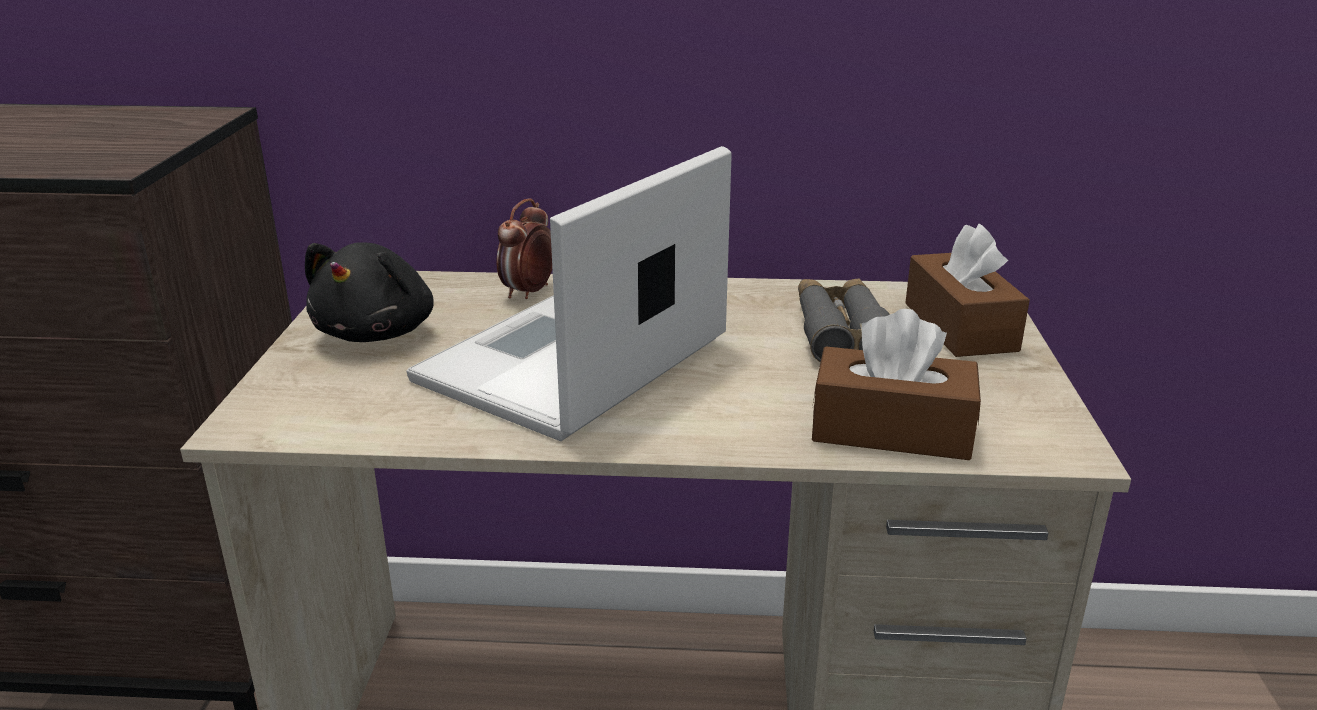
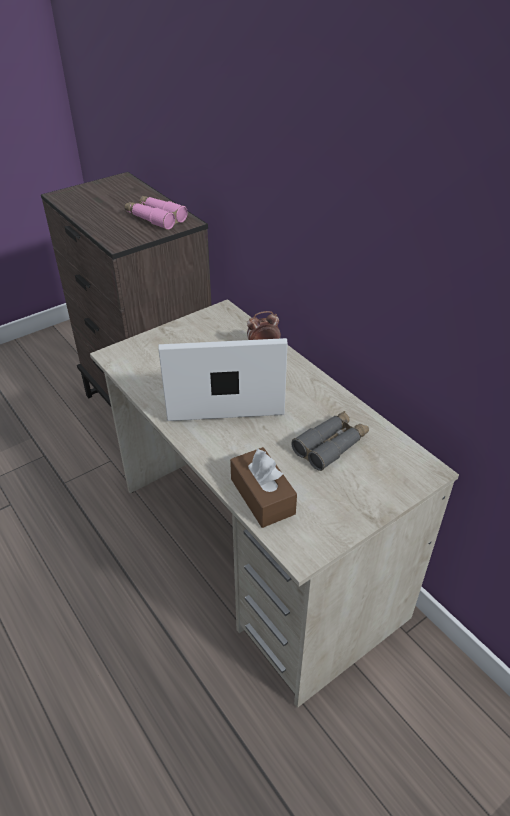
camera: 50 degrees right, 15 degrees up
(121, 125) = (155, 218): none -> pink binoculars
(378, 332) = (193, 338): black plush toy -> none
(960, 327) = (383, 477): brown tissue box -> none

